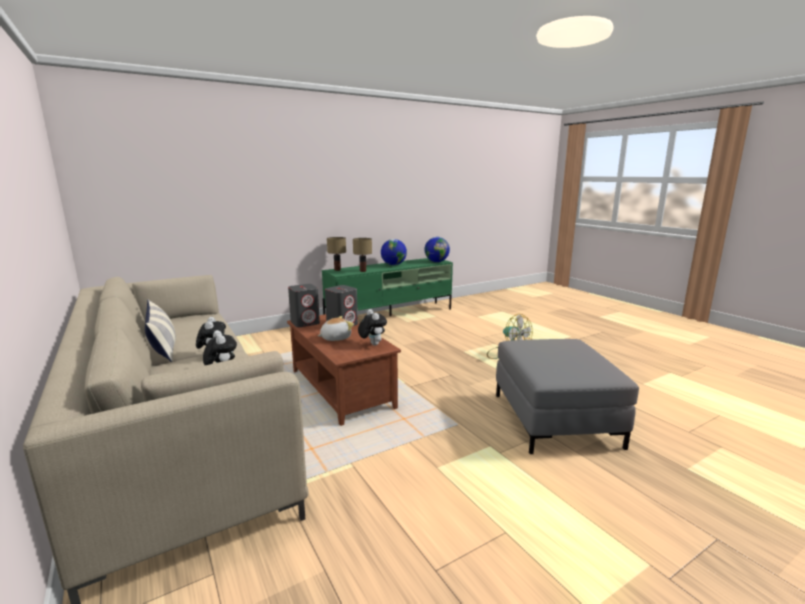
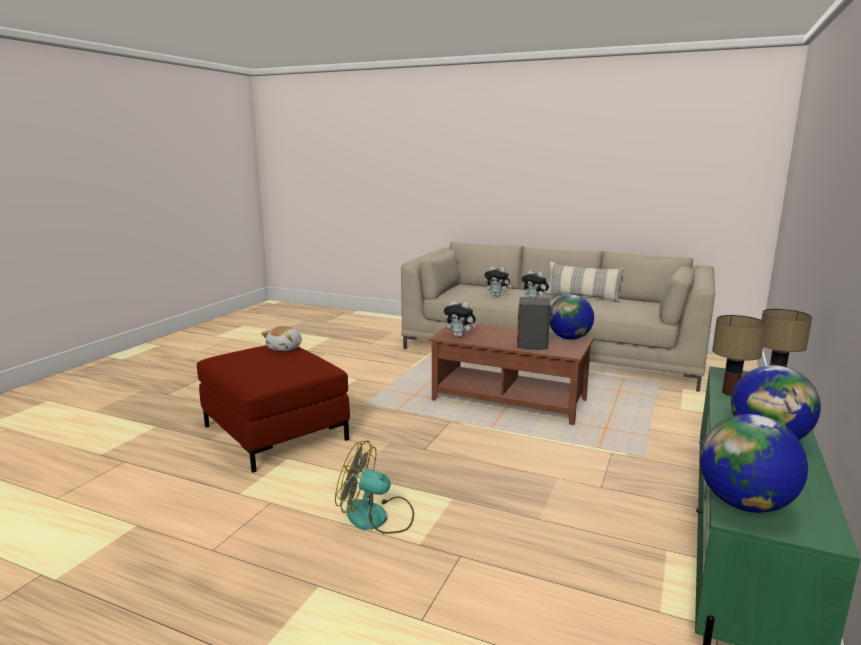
camera: 145 degrees right, 0 degrees up
(305, 323) = (569, 338): grey speaker -> globe
(335, 338) = (502, 333): plush toy -> plush toy (285, 348)
(553, 419) = (276, 433): grey ottoman -> red ottoman

